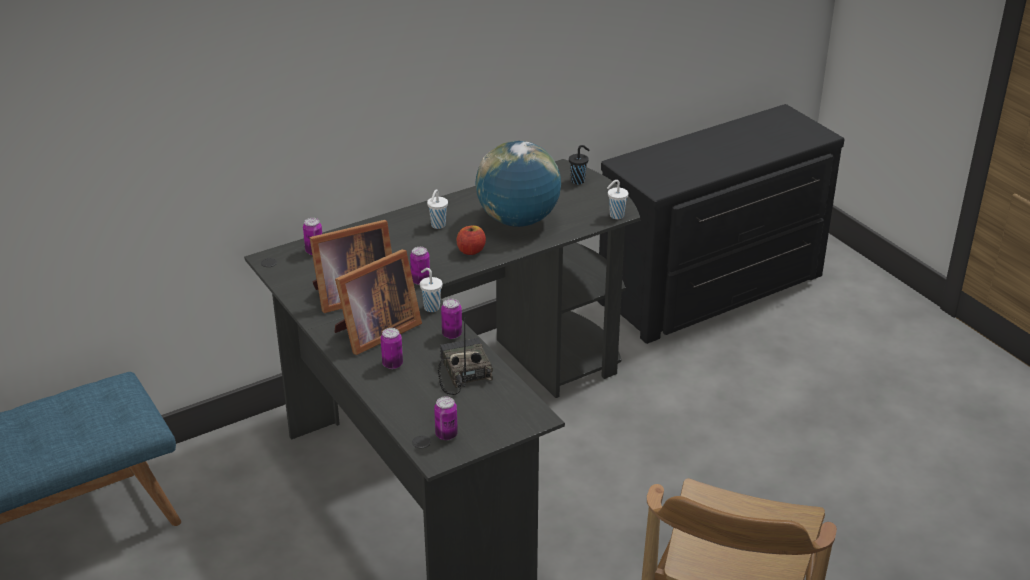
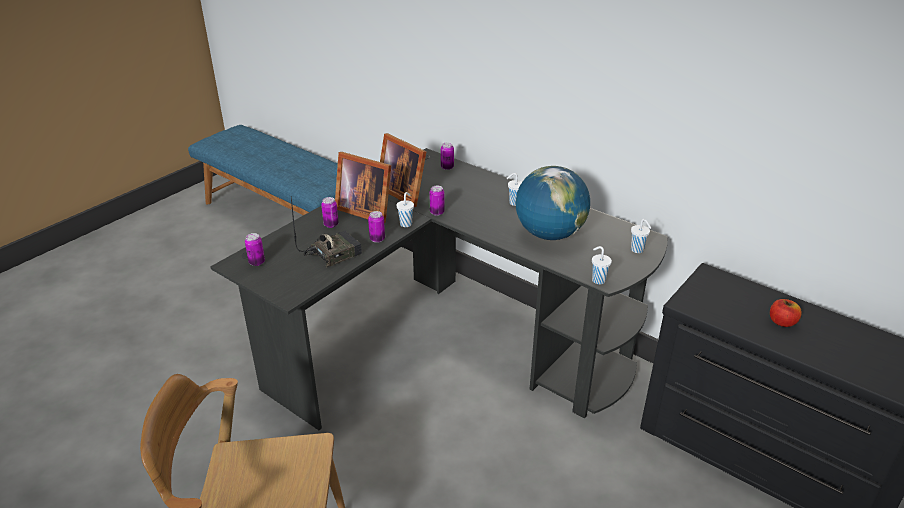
camera: 70 degrees right, 0 degrees up
(471, 251) = (490, 223): apple -> apple (782, 322)
(578, 181) = (638, 250): black cup -> white cup

